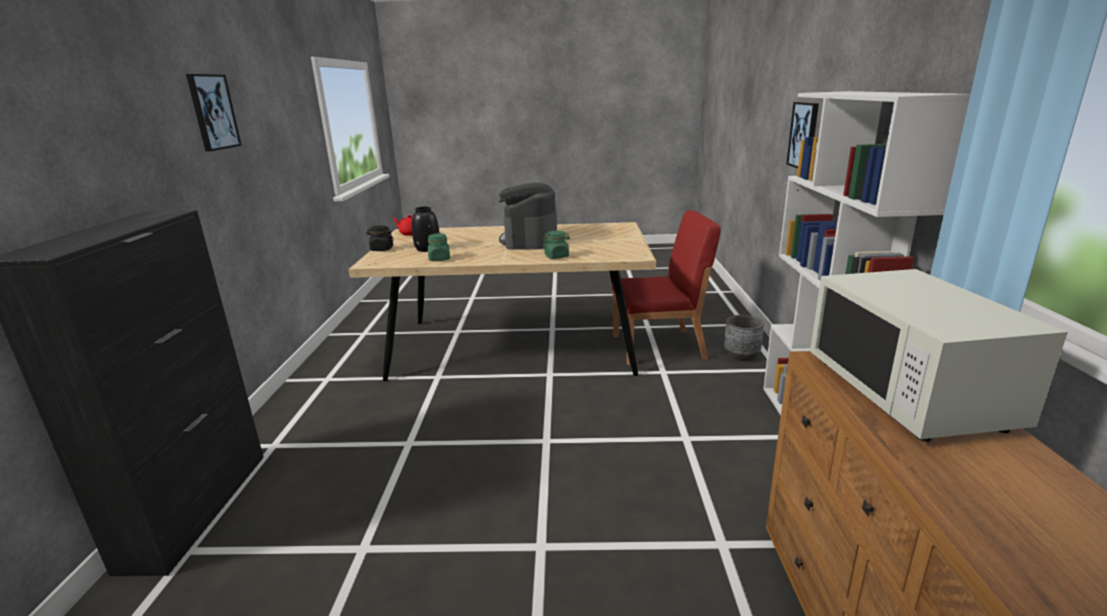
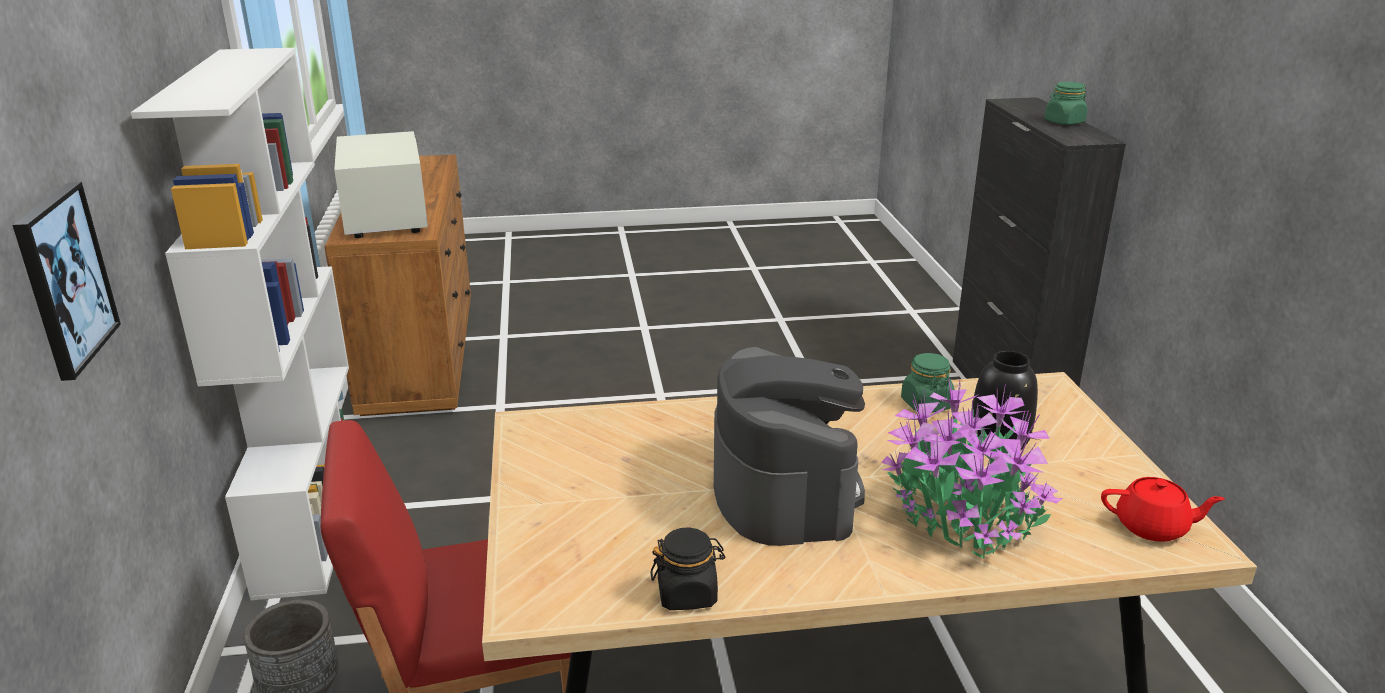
camera: 170 degrees right, 5 degrees up
(212, 112) = (1287, 83): picture -> none
(381, 249) = (1104, 438): black jar -> black jar (687, 594)
(470, 236) = (963, 515): none -> potted plant
(556, 256) = (692, 419): green jar -> green jar (1064, 122)

